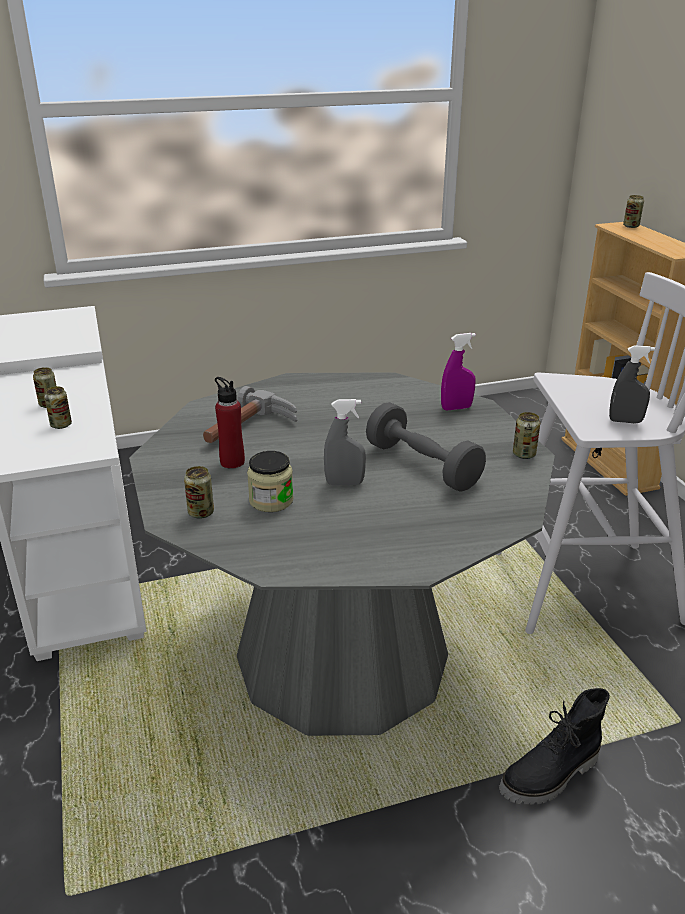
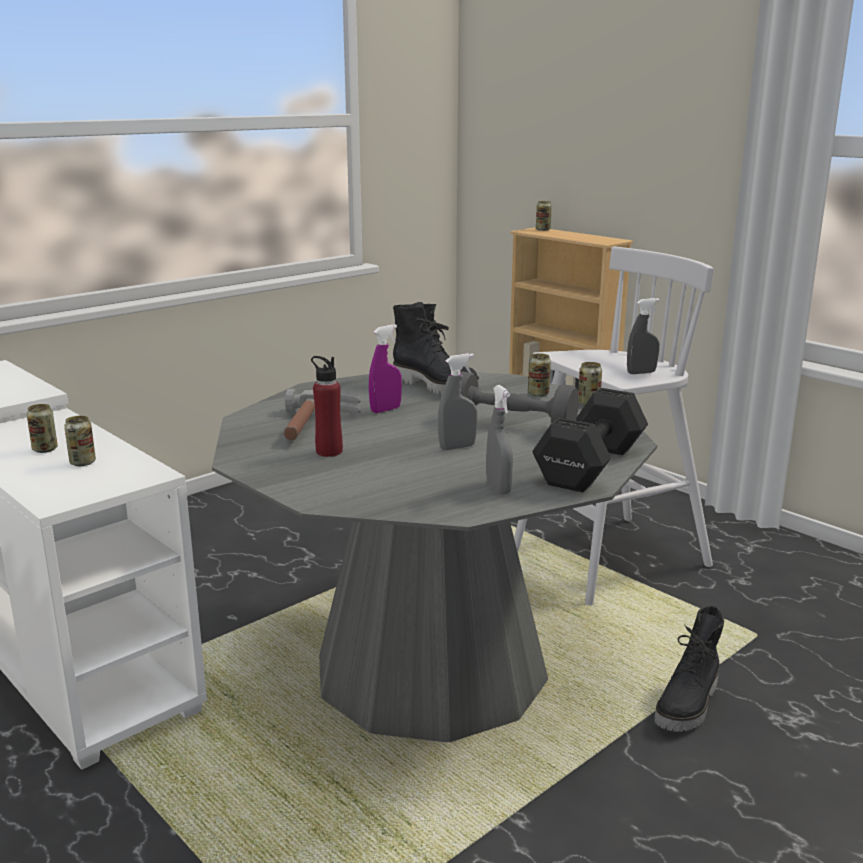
camera: 25 degrees left, 10 degrees down
(201, 513) = (344, 491): can -> can (538, 394)
(271, 500) = (403, 470): jar -> none
(331, 545) = (498, 488): none -> grey spray bottle
(398, 401) = (437, 387): none -> black boot
(441, 540) = (588, 467): none -> black dumbbell
(456, 408) = (494, 384): purple spray bottle -> purple spray bottle (385, 410)

